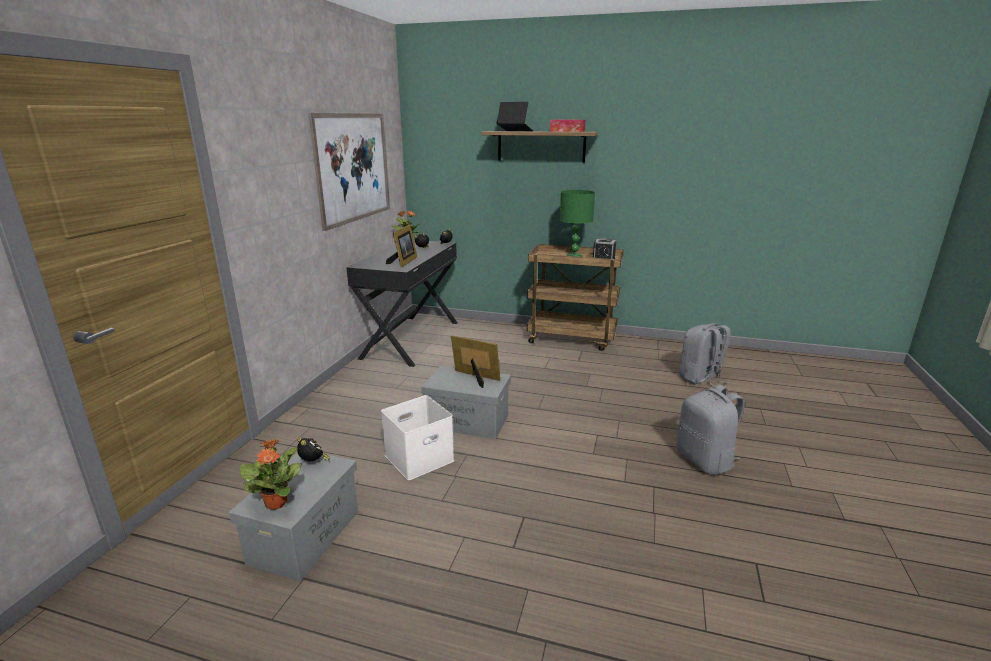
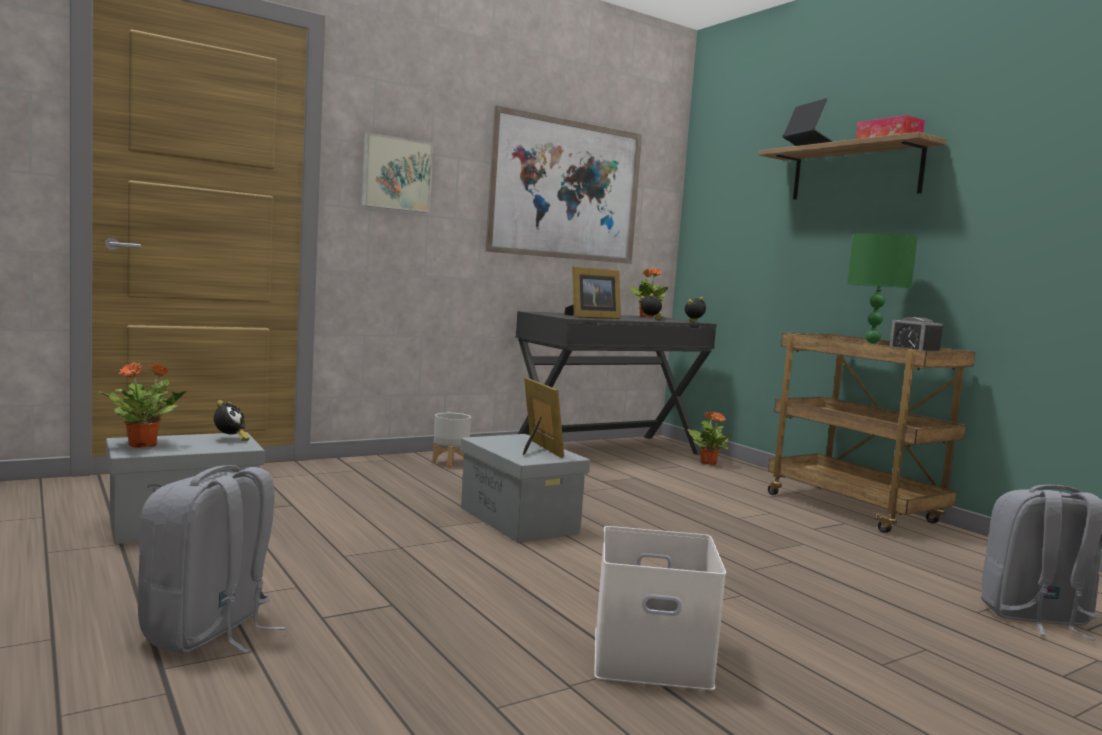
camera: 40 degrees right, 15 degrees down
(264, 189) = (396, 174): none -> picture
(353, 392) = (450, 463): none -> grey planter
(418, 459) = (396, 523): white storage box -> white storage box (648, 657)
(470, 329) = (708, 463): none -> potted plant
(705, 461) = (804, 689): grey backpack -> grey backpack (209, 632)

